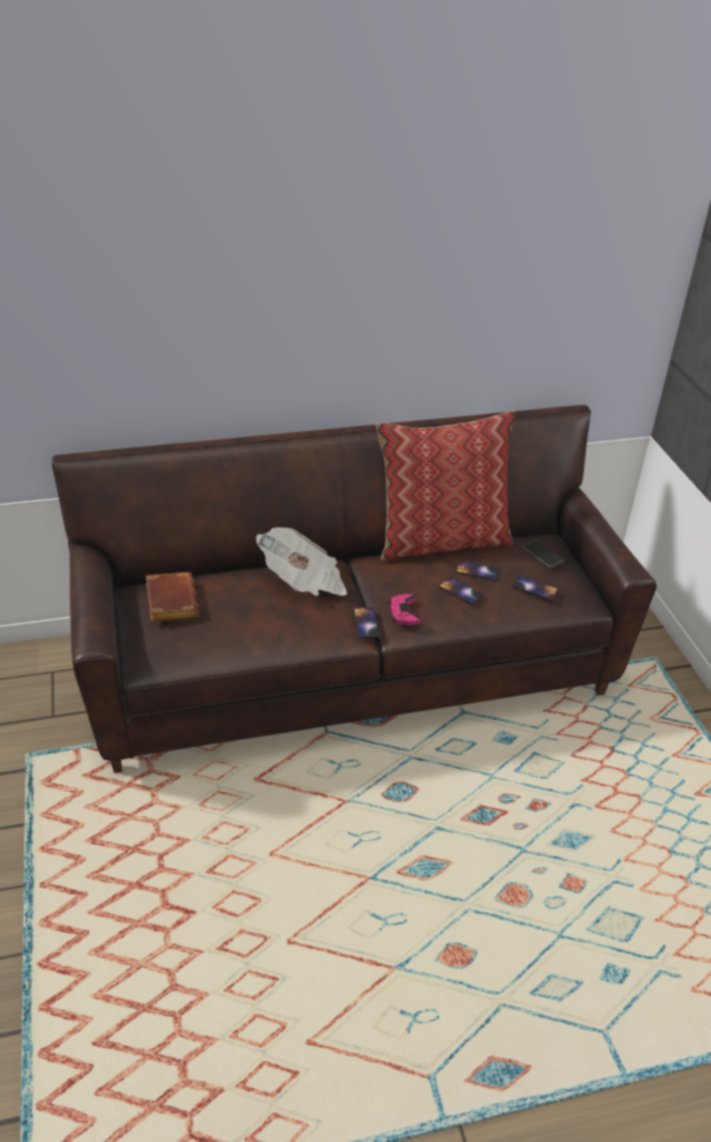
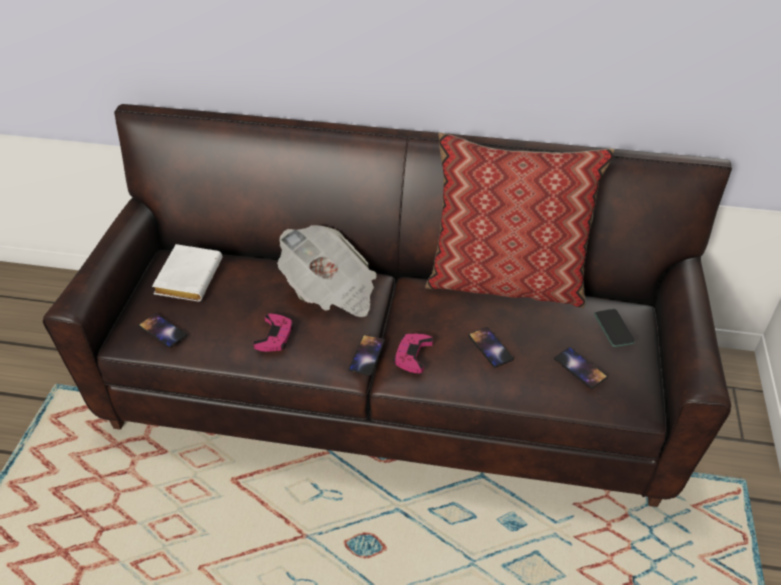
camera: 25 degrees right, 5 degrees up
(169, 601) = (188, 276): brown book -> white book
(282, 628) = (275, 336): none -> pink game controller
(477, 571) = (523, 328): phone -> phone (162, 331)

